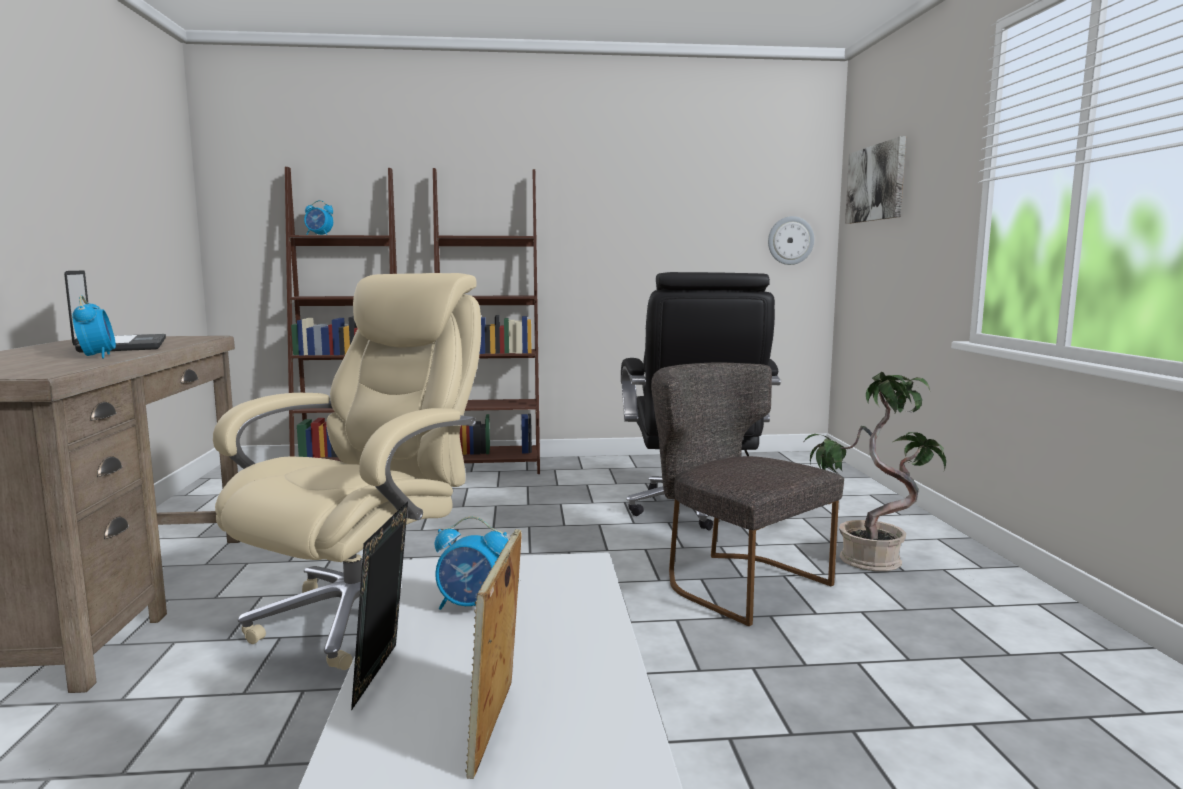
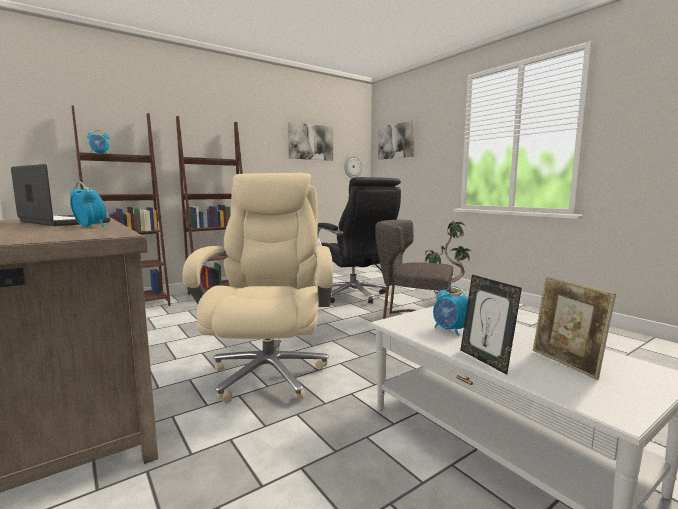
camera: 30 degrees left, 0 degrees up
(471, 606) = (450, 330): alarm clock -> alarm clock turned 75 degrees clockwise
(690, 195) = (310, 142): none -> picture

